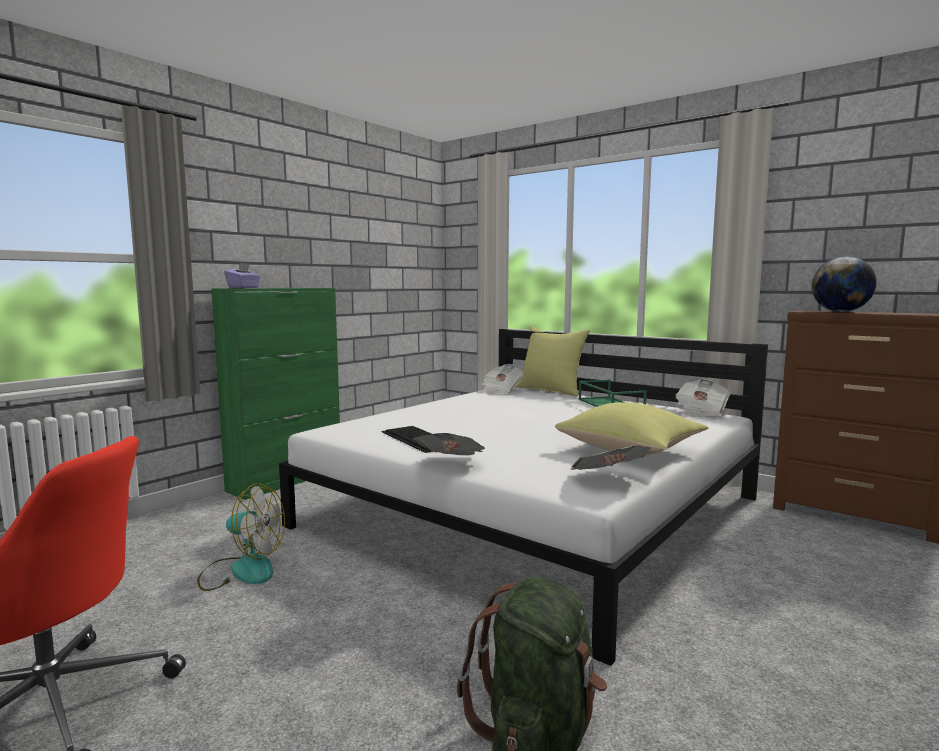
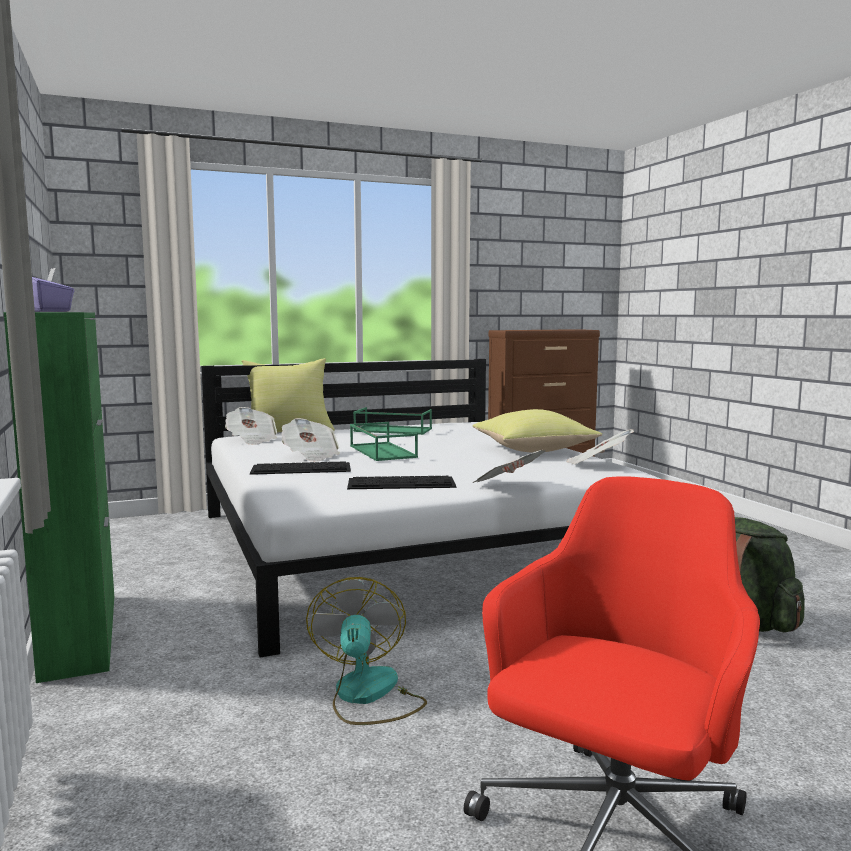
camera: 60 degrees left, 0 degrees up
(241, 570) = (367, 696): fan -> fan turned 45 degrees counterclockwise
(429, 414) = (302, 468): none -> keyboard
(519, 417) = (381, 451): none -> green tray
(700, 412) = (458, 423): newspaper -> newspaper (311, 456)
(840, 312) = (528, 330): globe -> none

